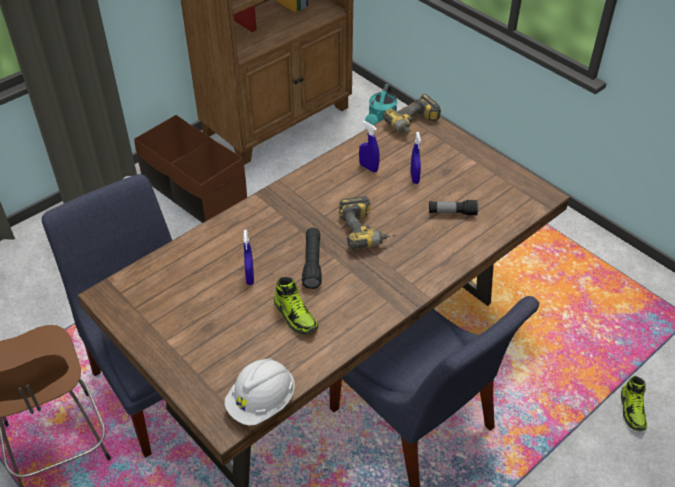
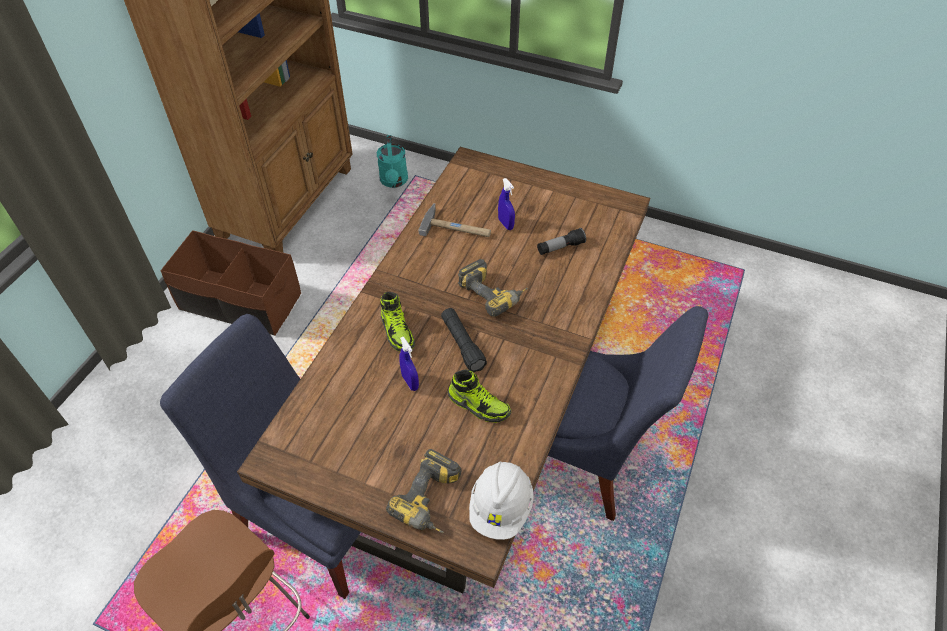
camera: 25 degrees left, 5 degrees up
(368, 168) = (457, 228): blue spray bottle -> hammer
(414, 126) = (474, 172): power drill -> power drill (432, 501)
(632, 410) = (743, 368): shoe -> shoe (397, 331)

